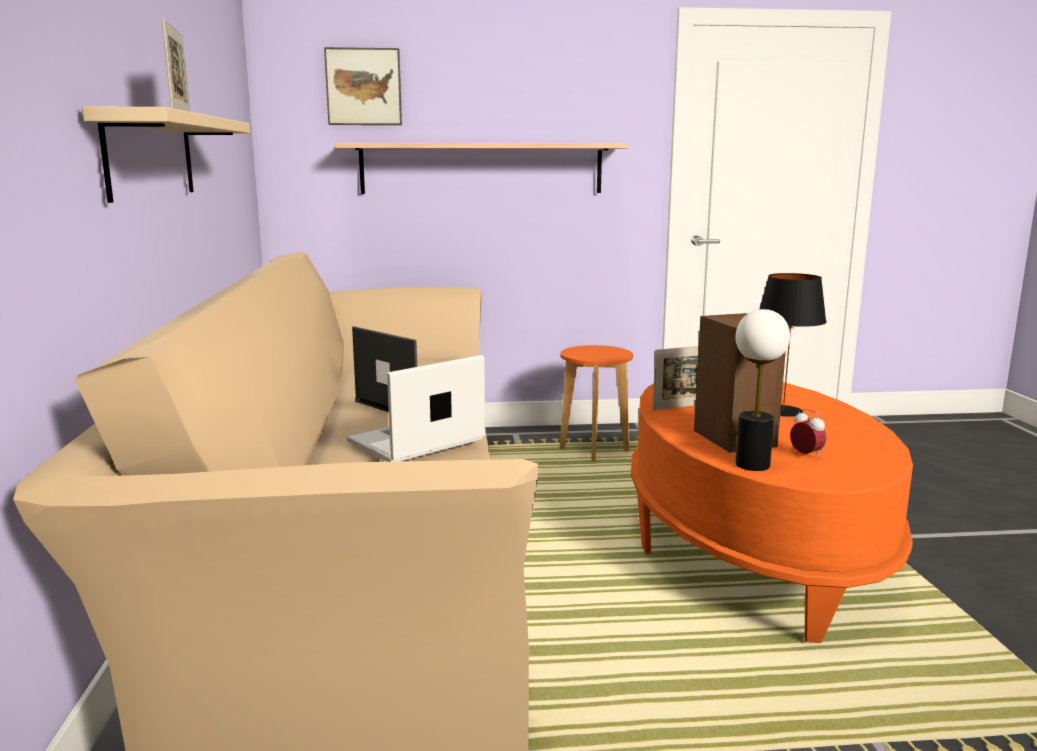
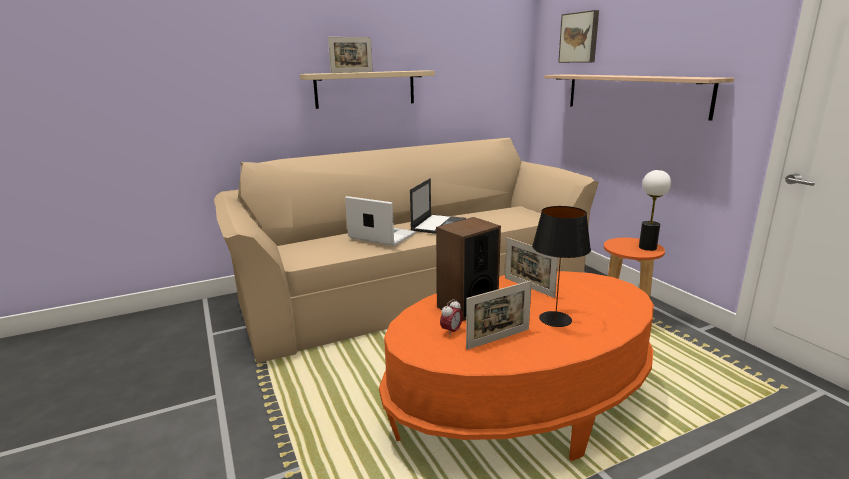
camera: 70 degrees right, 5 degrees up
(752, 464) = (418, 315): table lamp -> table lamp (647, 247)
(829, 439) = (498, 339): none -> picture frame

